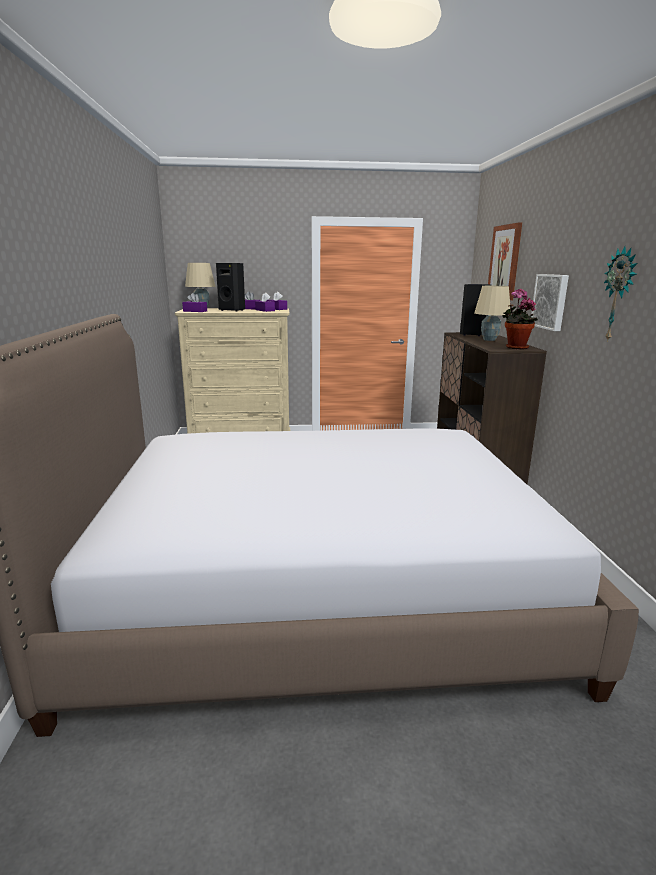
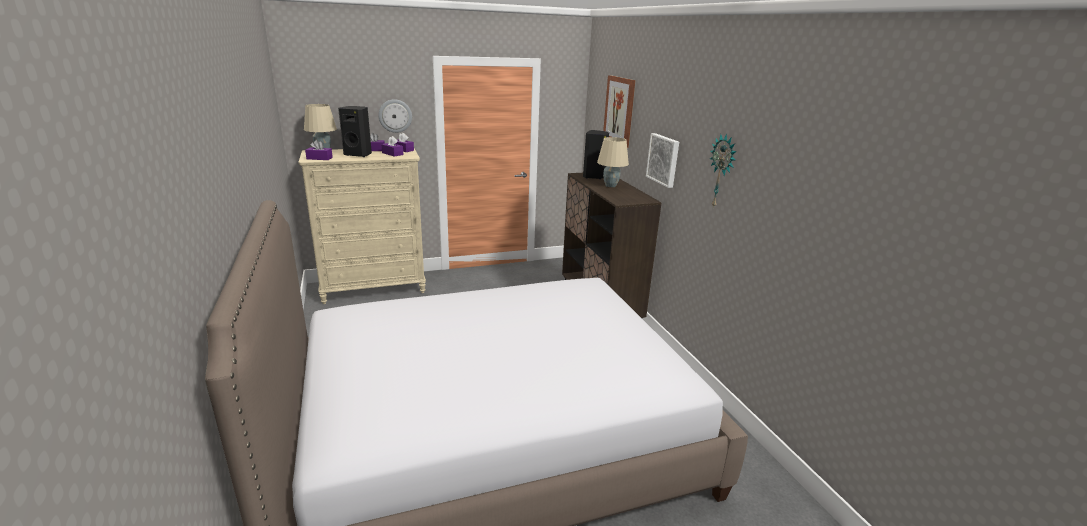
camera: 15 degrees left, 5 degrees up
(272, 276) = (395, 116): none -> wall clock
(514, 348) = (635, 199): potted plant -> none

